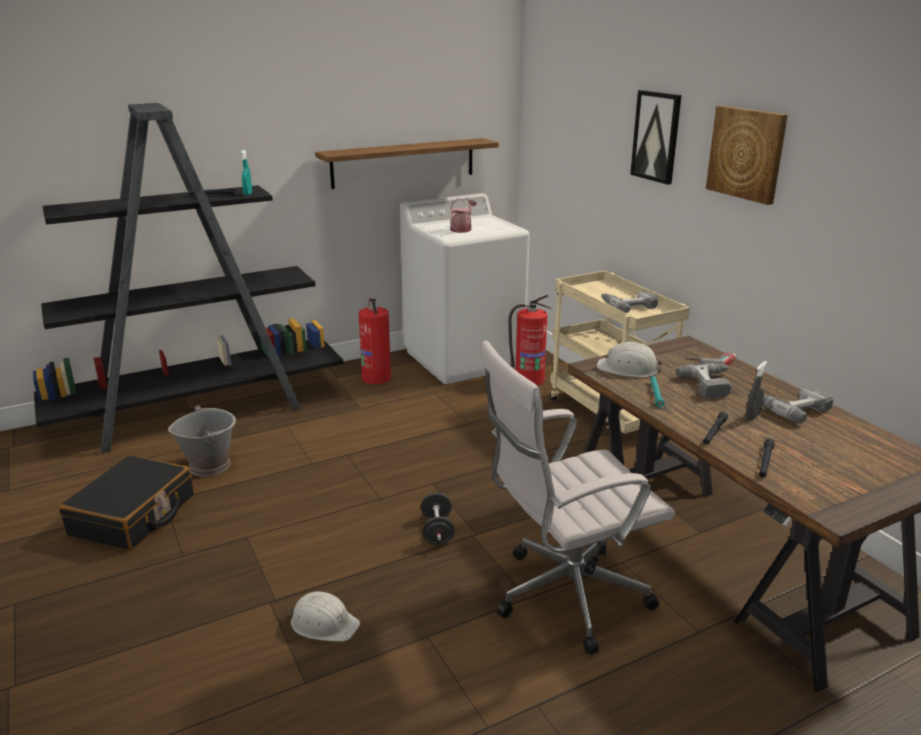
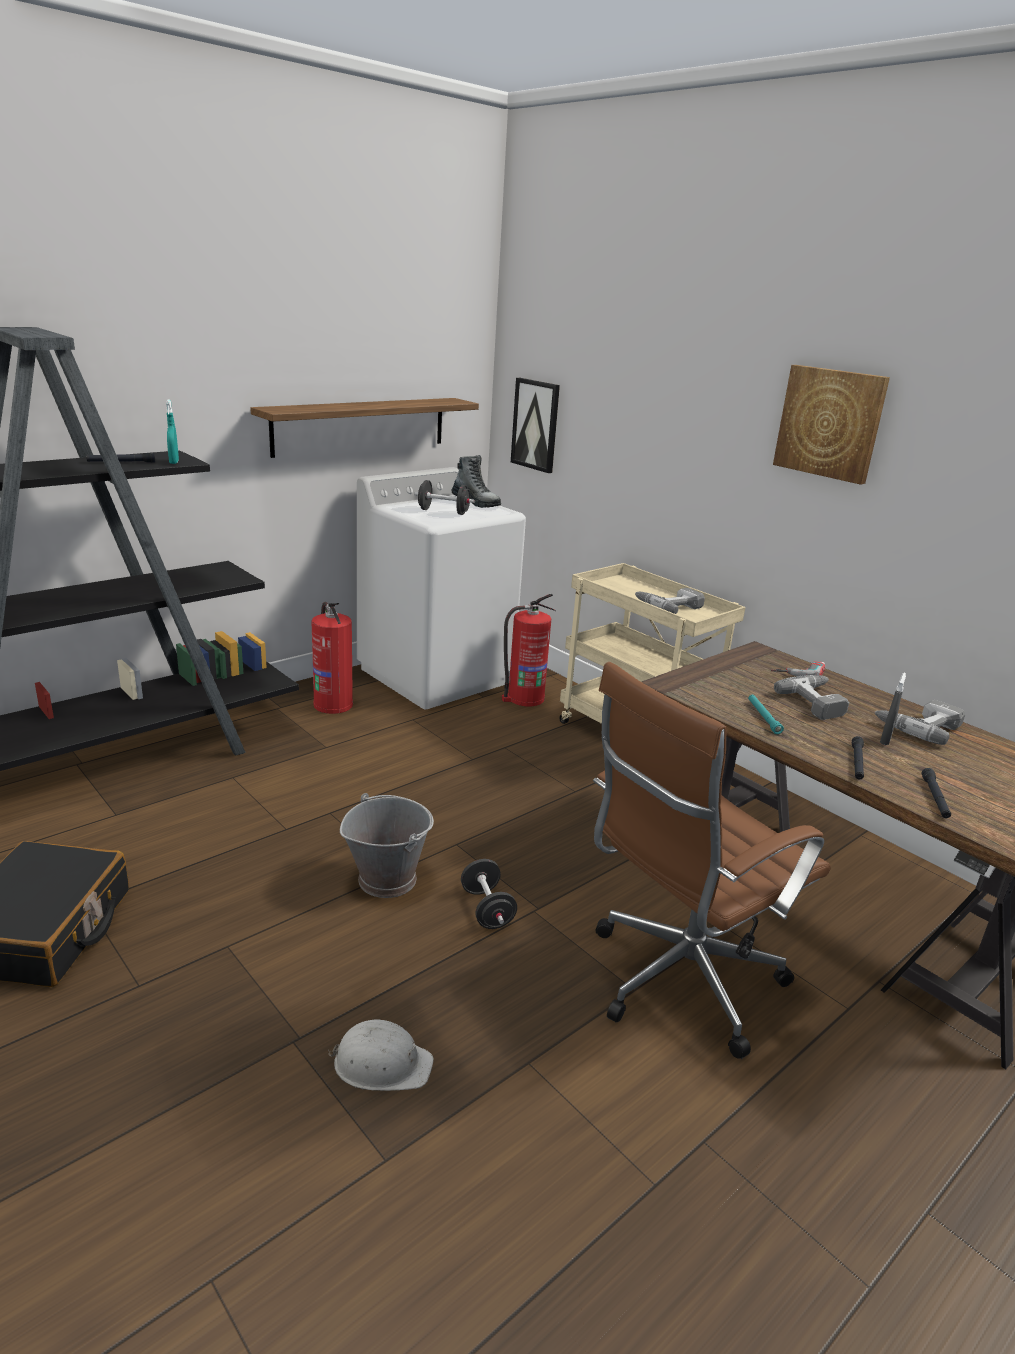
camera: 15 degrees left, 0 degrees up
(210, 465) = (139, 843): grey bucket -> grey bucket (387, 878)
(462, 229) = (443, 512): watering can -> black dumbbell
(493, 221) = (476, 502): none -> boot
(564, 597) = (677, 982): white office chair -> brown office chair
(628, 368) = (712, 686): white hard hat -> none
(656, 136) = (701, 400): picture -> picture (536, 425)

